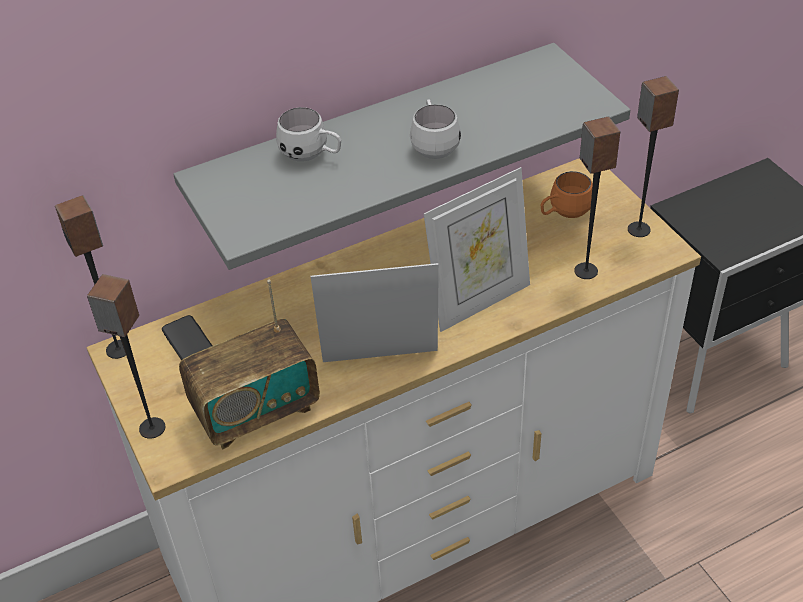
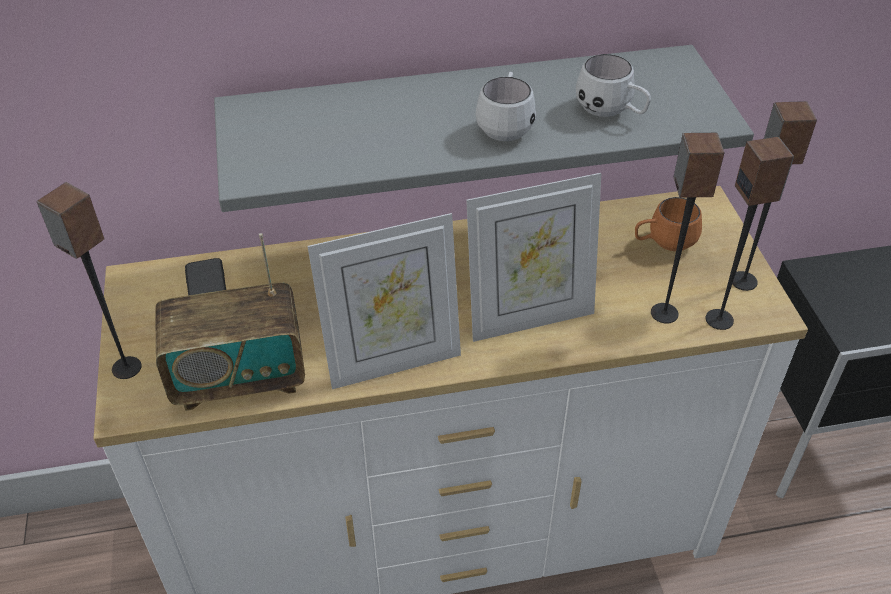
camera: 15 degrees right, 0 degrees up
(119, 349) = (135, 276): speaker -> speaker (720, 319)
(312, 155) = (366, 109): white mug -> white mug (611, 112)
(381, 364) = (393, 361): picture frame -> picture frame turned 150 degrees clockwise

